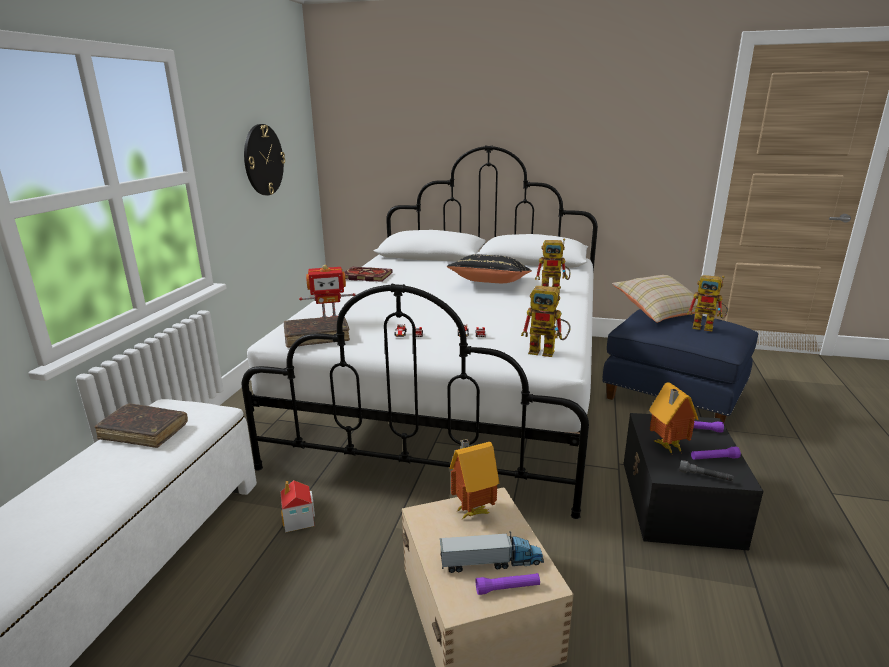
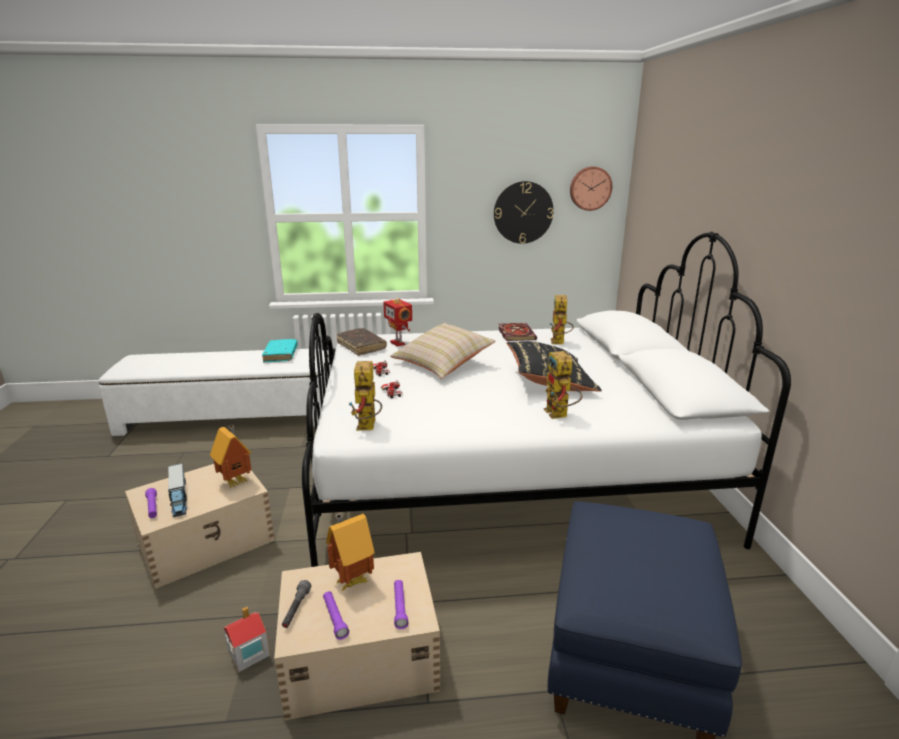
camera: 70 degrees right, 0 degrees up
(144, 432) = (281, 355): brown book -> turquoise book
(296, 129) = (590, 188): none -> wall clock
(299, 520) = (291, 450): toy house -> toy house (248, 653)
(659, 311) = (670, 527): beige pillow -> beige pillow (442, 364)
(679, 503) = (358, 657): black storage box -> beige storage box
(707, 327) = (634, 573): toy robot -> toy robot (559, 343)

